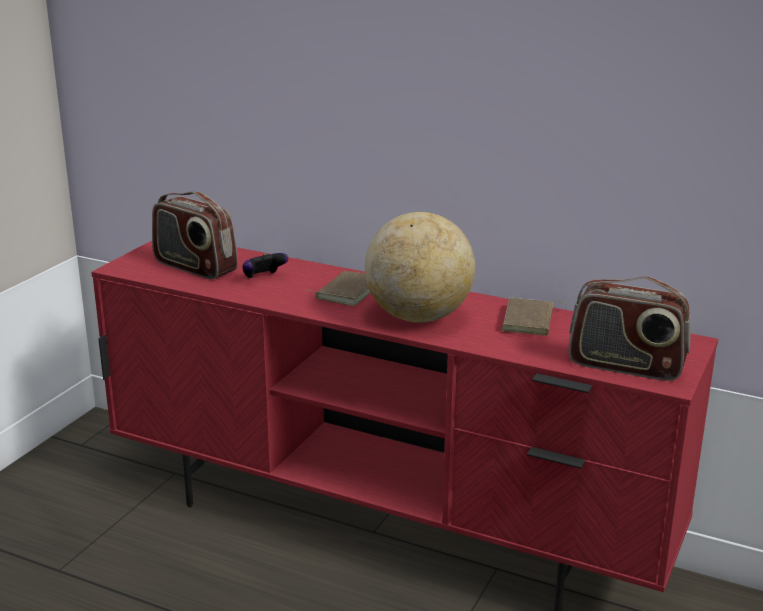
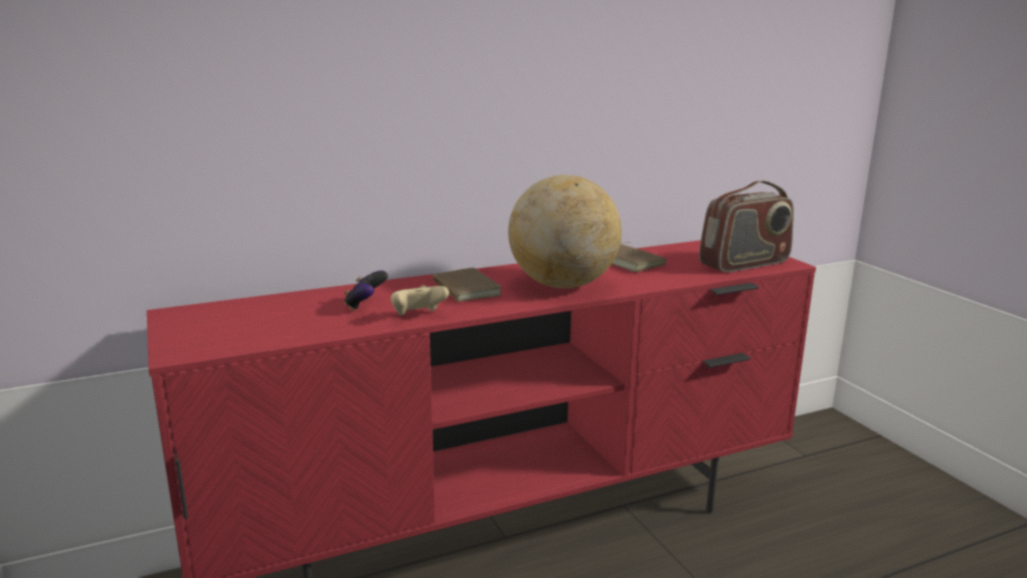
camera: 50 degrees left, 5 degrees down
(194, 267) = (270, 322): radio -> none
(271, 298) = (418, 316): none -> beige game controller

